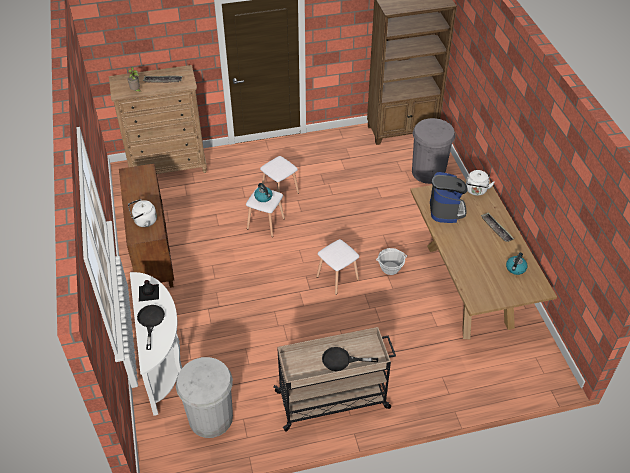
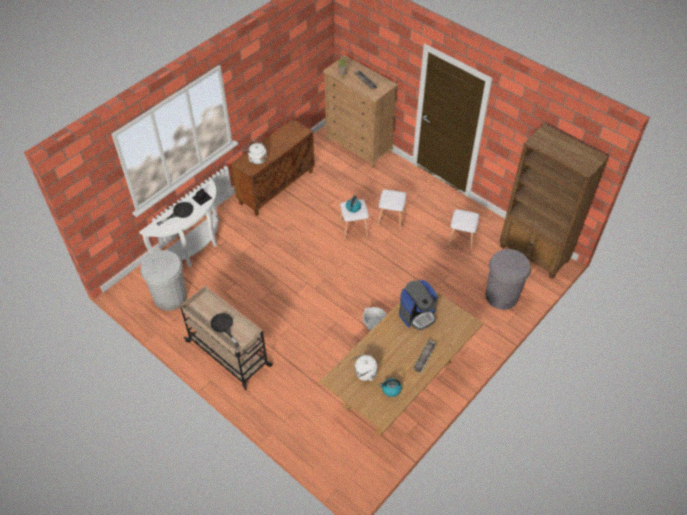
camera: 55 degrees right, 5 degrees up
(338, 278) = (337, 298): white stool -> white stool (461, 240)
(476, 191) = (457, 324): white kettle -> white kettle (364, 373)

